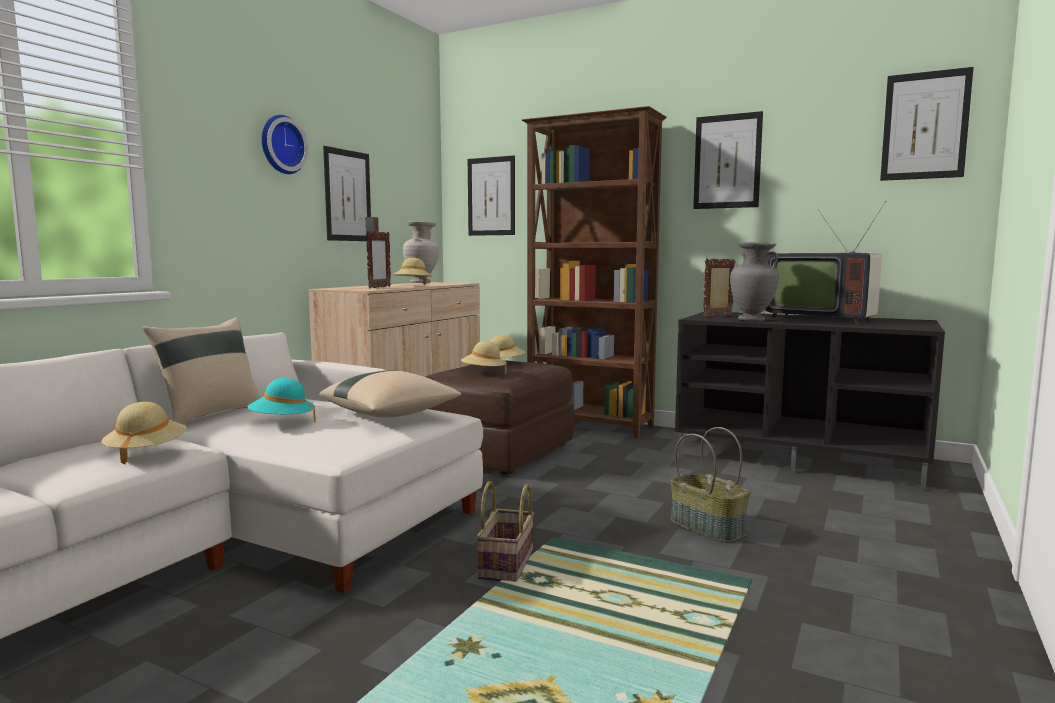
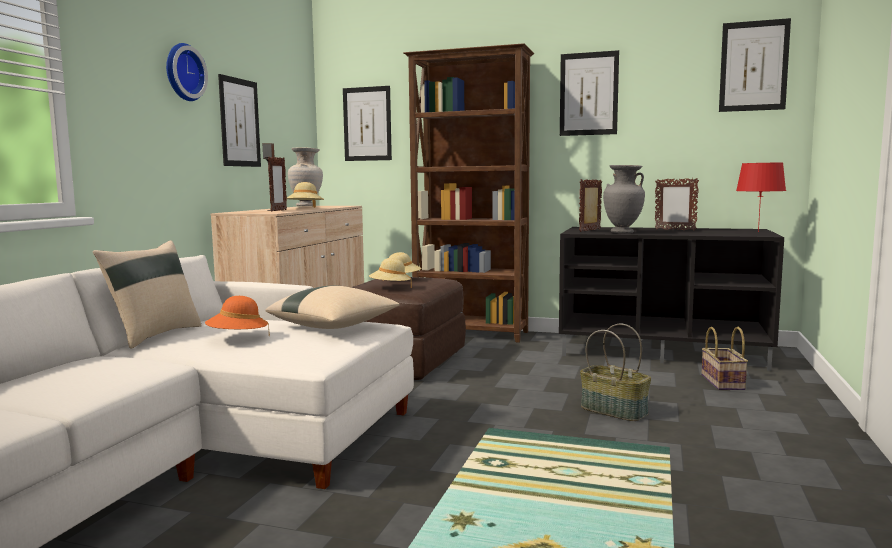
camera: 10 degrees left, 0 degrees up
(146, 453) = (126, 371): beige hat -> none
(282, 422) = (237, 338): turquoise hat -> orange hat
(507, 565) = (461, 454): basket -> basket (724, 383)
(819, 318) = (674, 230): television -> picture frame
(920, 323) = (759, 231): none -> red table lamp

